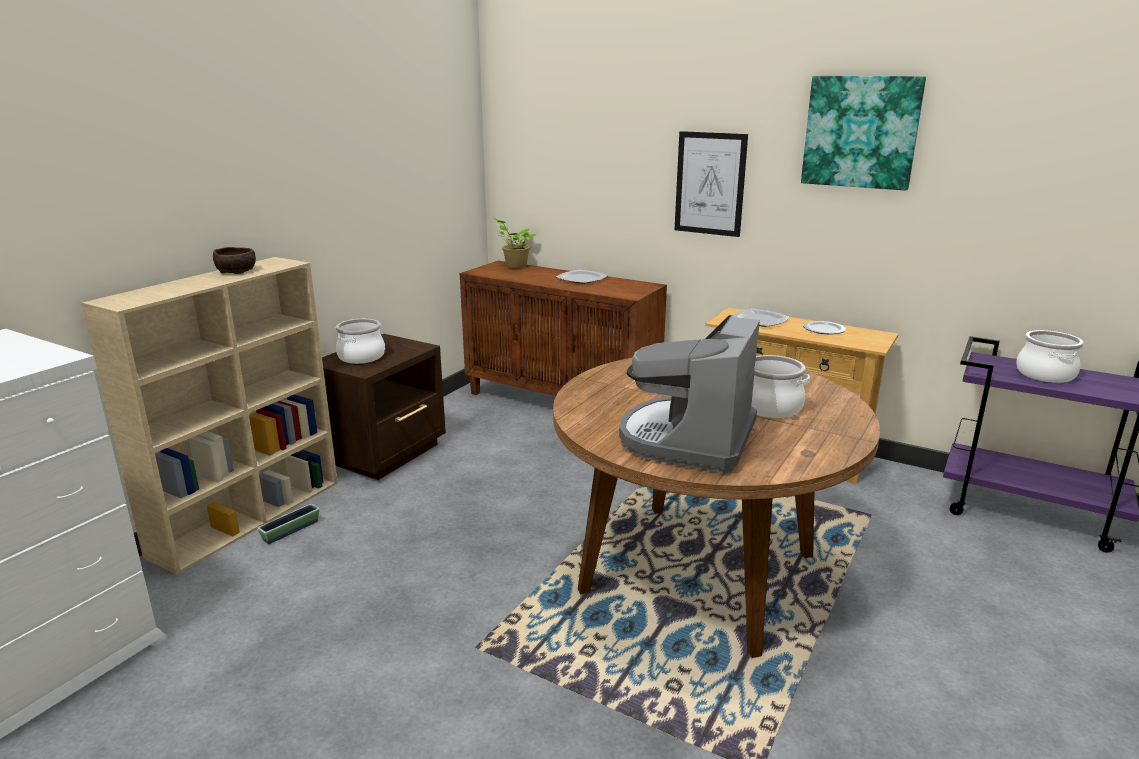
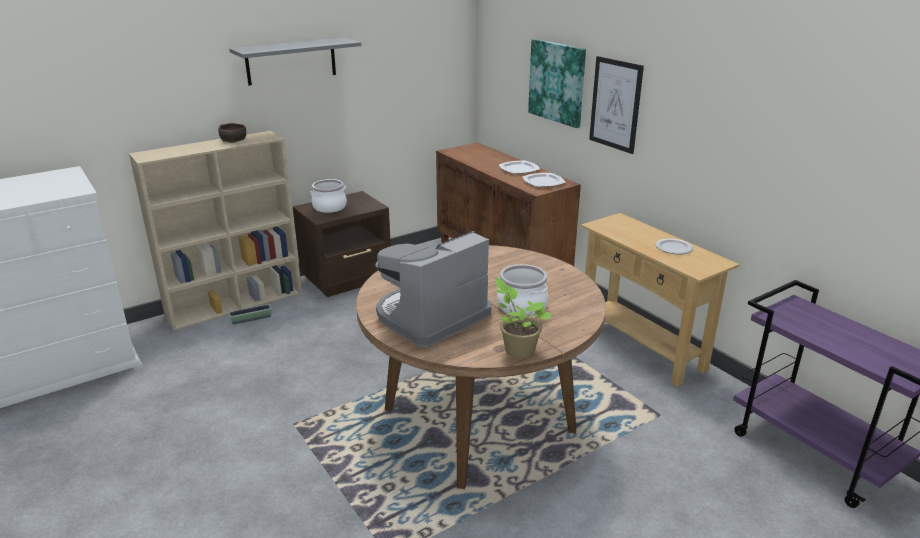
camera: 25 degrees right, 5 degrees up
(294, 157) = (291, 61): none -> grey shelf
(514, 266) = (483, 149): potted plant -> potted plant (517, 350)
(759, 320) = (629, 229): plate -> plate (543, 182)
(861, 132) = (725, 76): picture -> picture (557, 82)
(1045, 374) = (833, 331): cooking pot -> none

